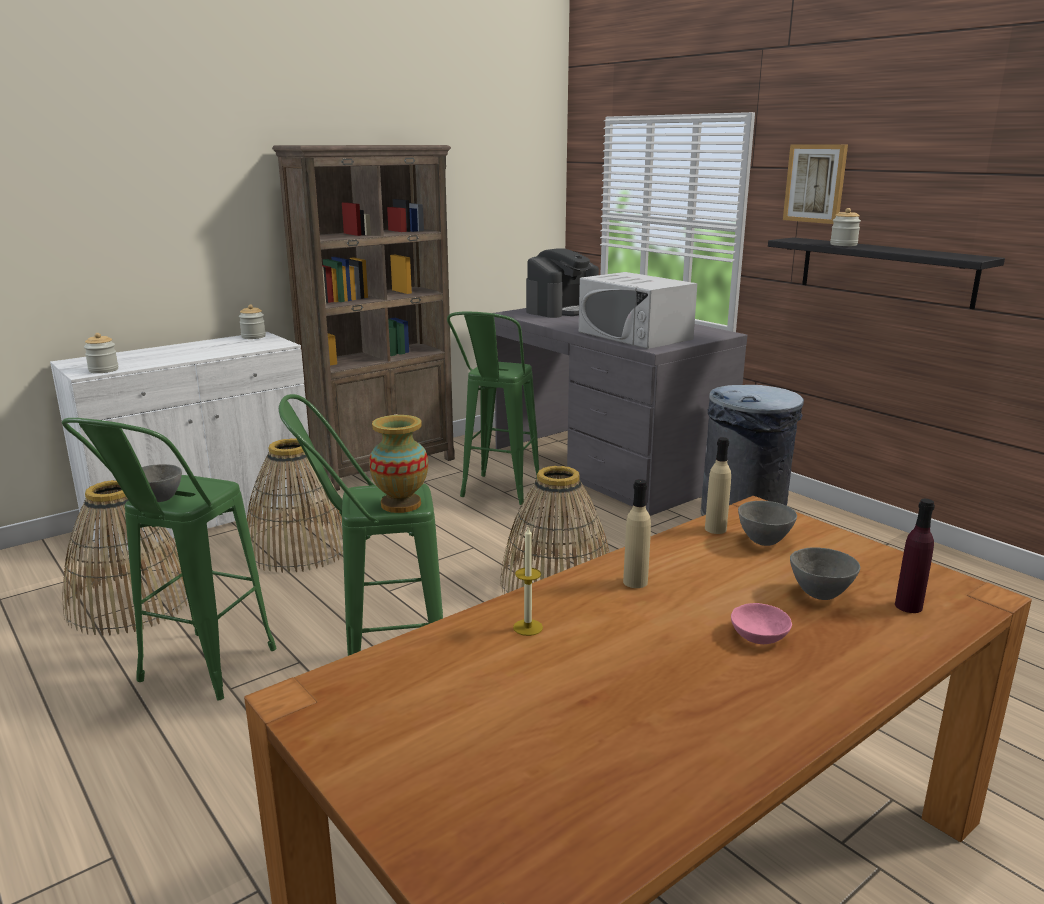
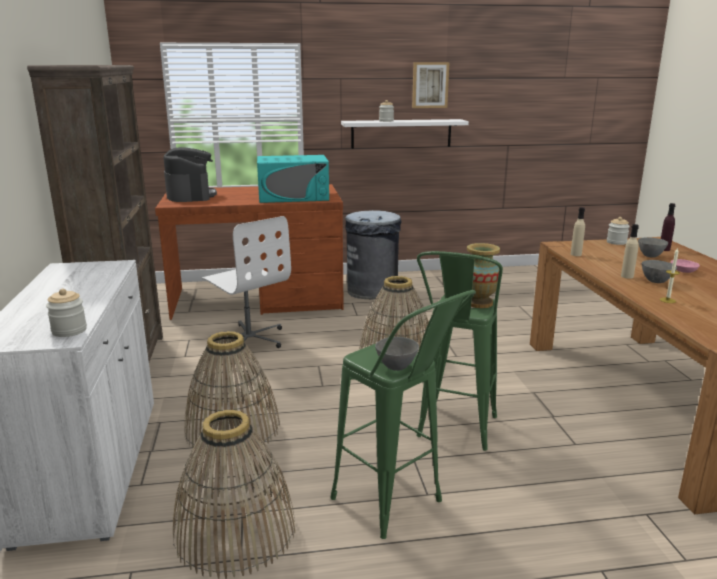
camera: 60 degrees left, 0 degrees up
(253, 337) = (62, 269): jar -> jar (616, 242)
(496, 495) = (249, 339): green stool -> white office chair
(607, 466) = (258, 299): grey desk -> brown desk
(634, 335) = (293, 197): white microwave -> turquoise microwave
(764, 542) = (595, 251): grey bowl -> grey bowl (656, 281)
(815, 183) = (351, 87): picture -> picture (430, 85)
(885, 271) = (401, 133): black shelf -> white shelf

